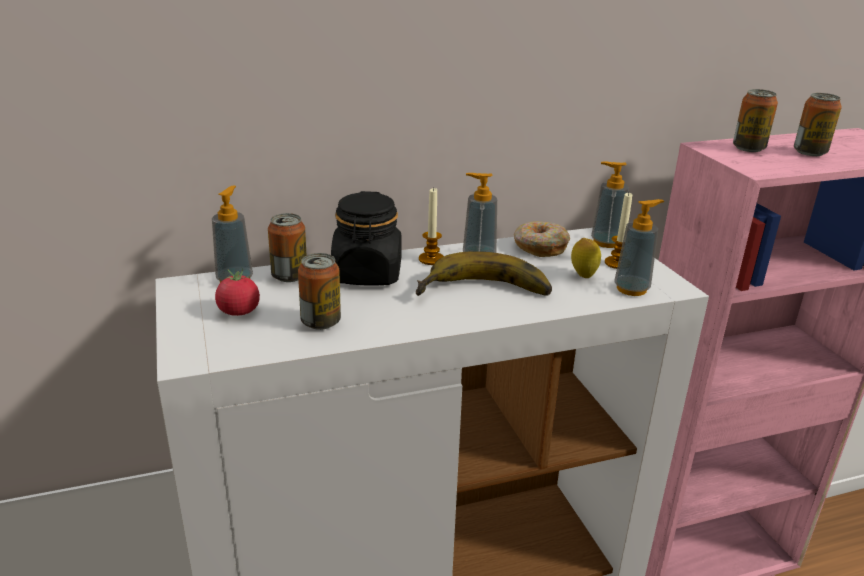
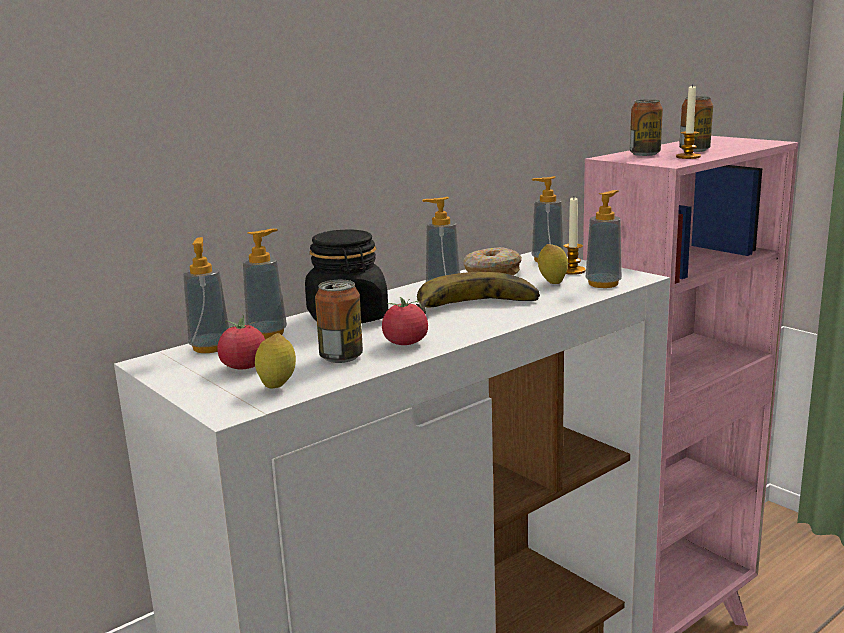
camera: 20 degrees left, 10 degrees down
(242, 344) = (278, 387): none -> lemon
(289, 276) = (267, 333): can -> soap dispenser
(386, 319) = (405, 343): none -> tomato
(431, 259) = (399, 297): candle -> candle (688, 157)

